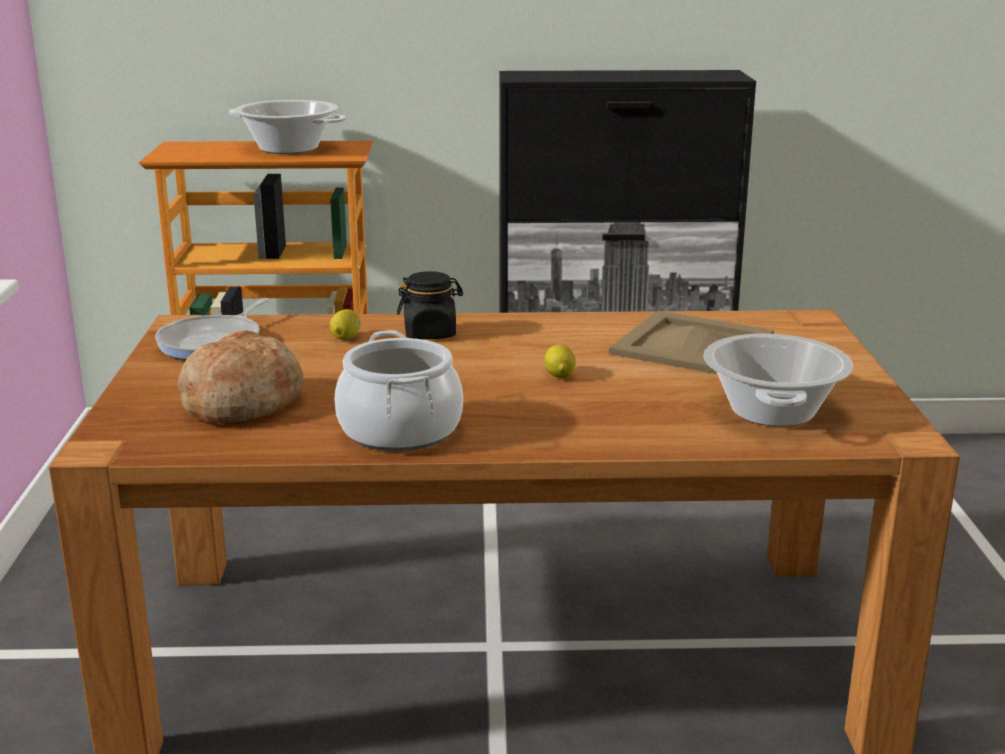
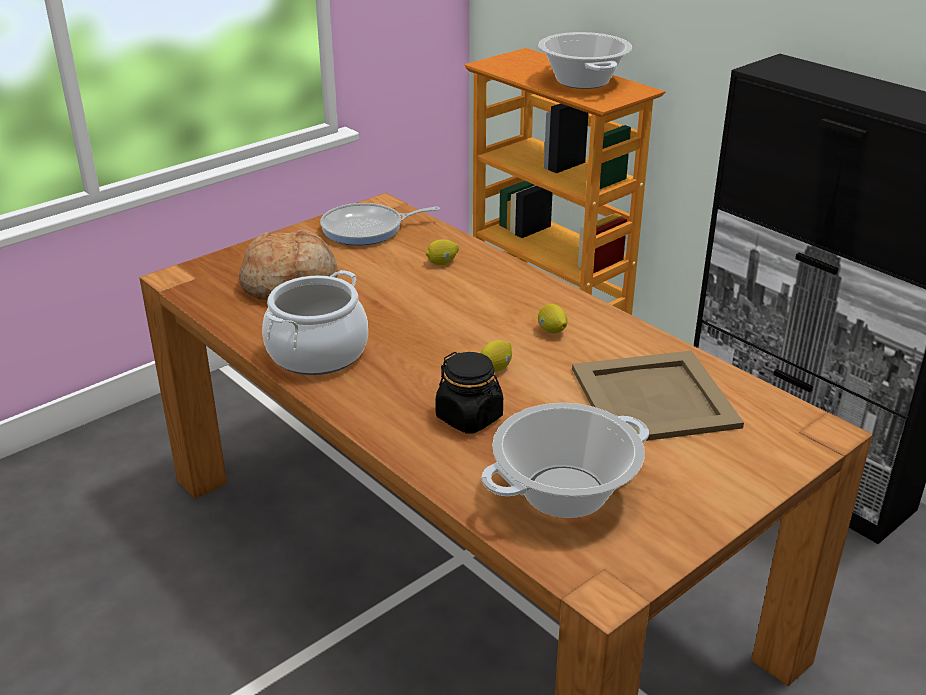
camera: 50 degrees right, 10 degrees up
(430, 333) = (497, 286): black jar -> black jar (469, 417)
(540, 341) = (552, 331): none -> lemon

